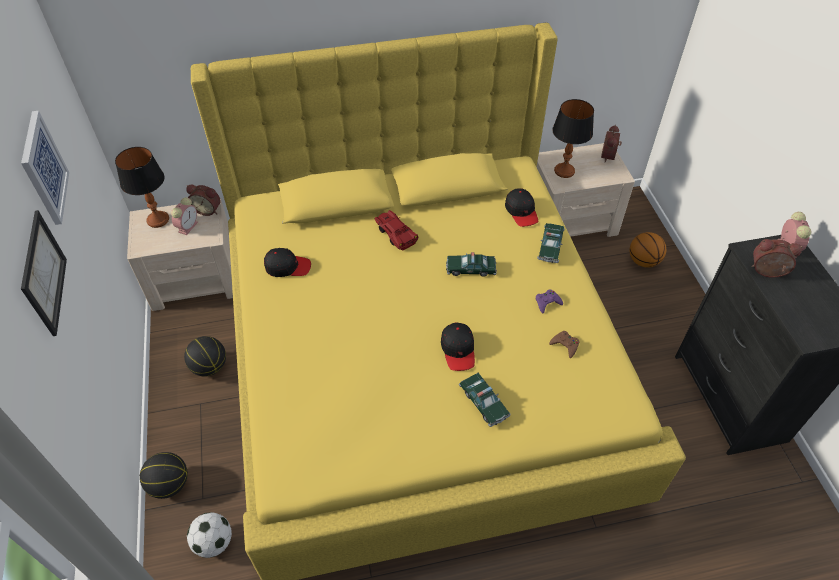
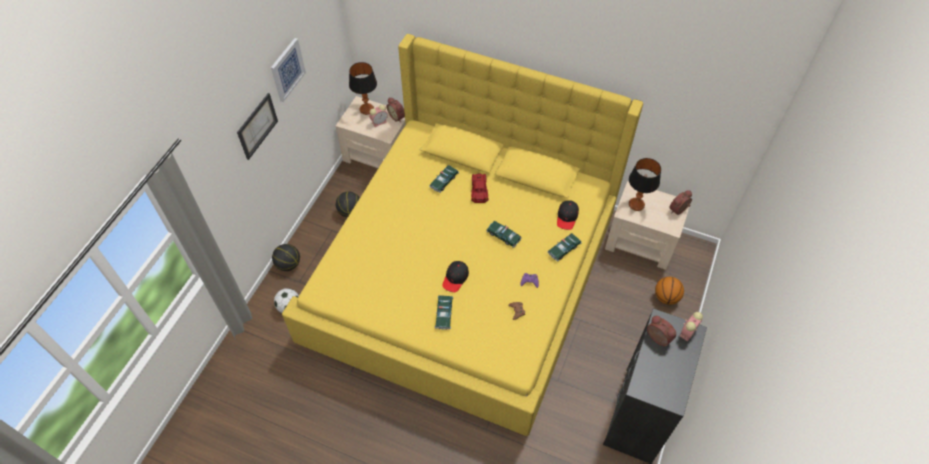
camera: 35 degrees right, 5 degrees up
(287, 267) = (404, 178): black cap -> none
(342, 245) = (444, 181): none -> toy car

